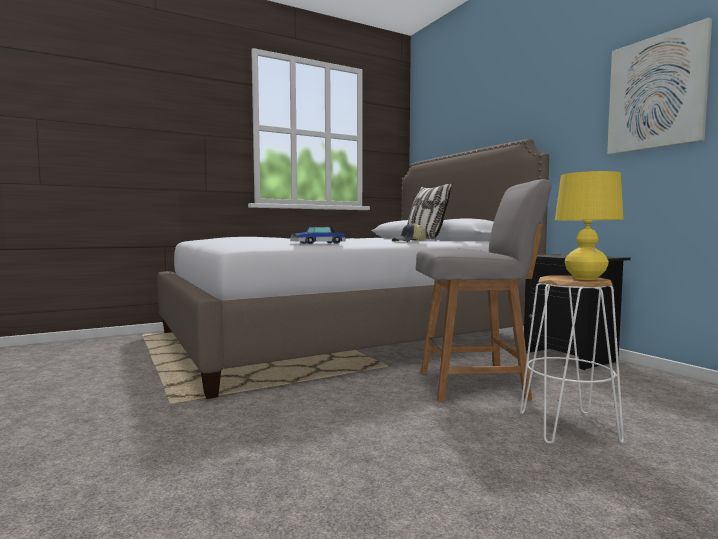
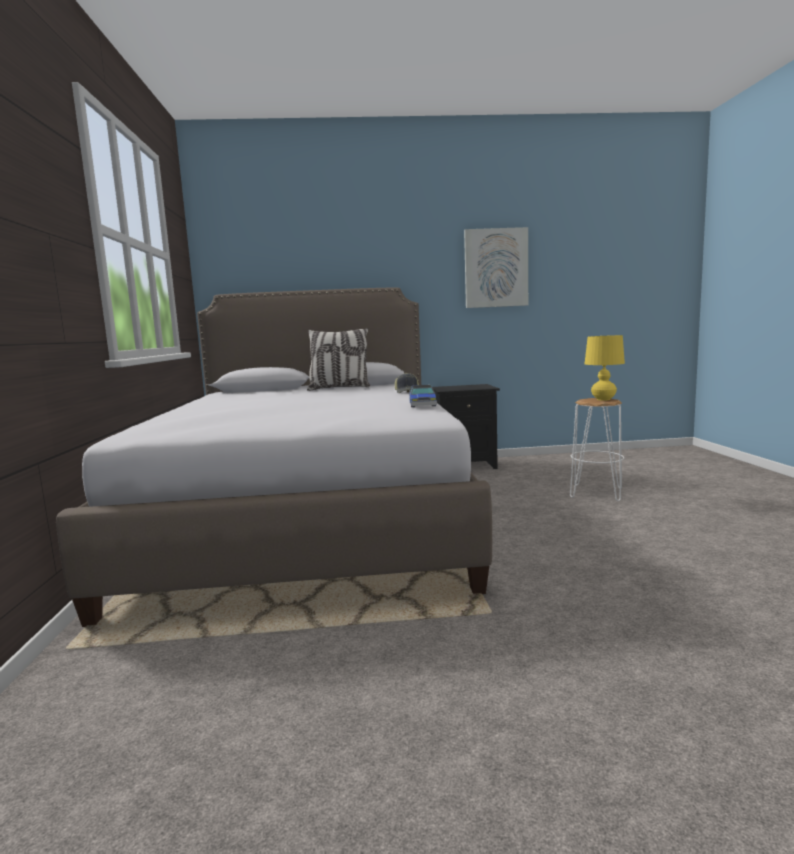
camera: 65 degrees left, 5 degrees up
(475, 385) = (509, 497): grey chair -> none

